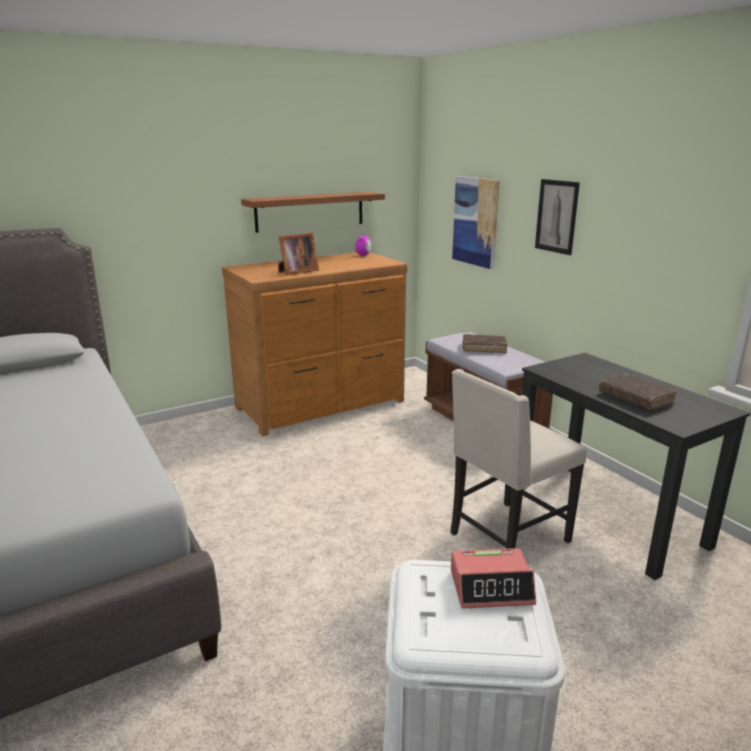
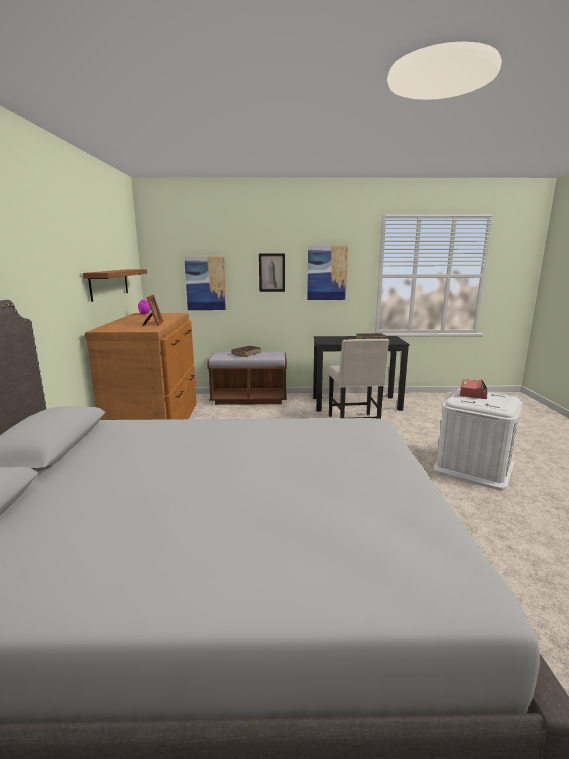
camera: 60 degrees left, 5 degrees down
(645, 231) = (327, 273): none -> picture

